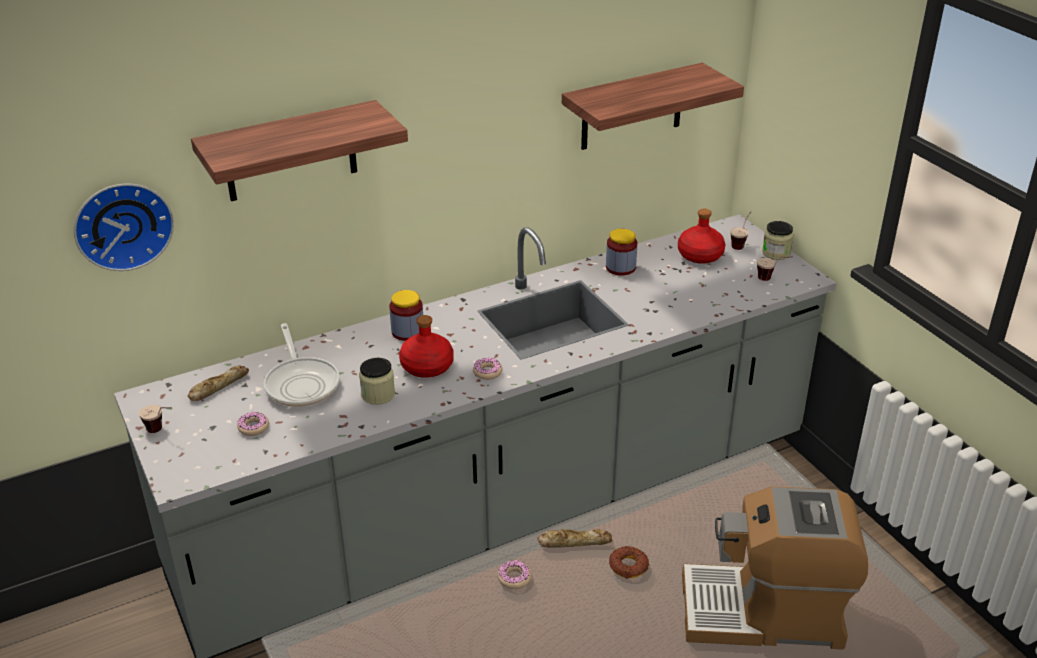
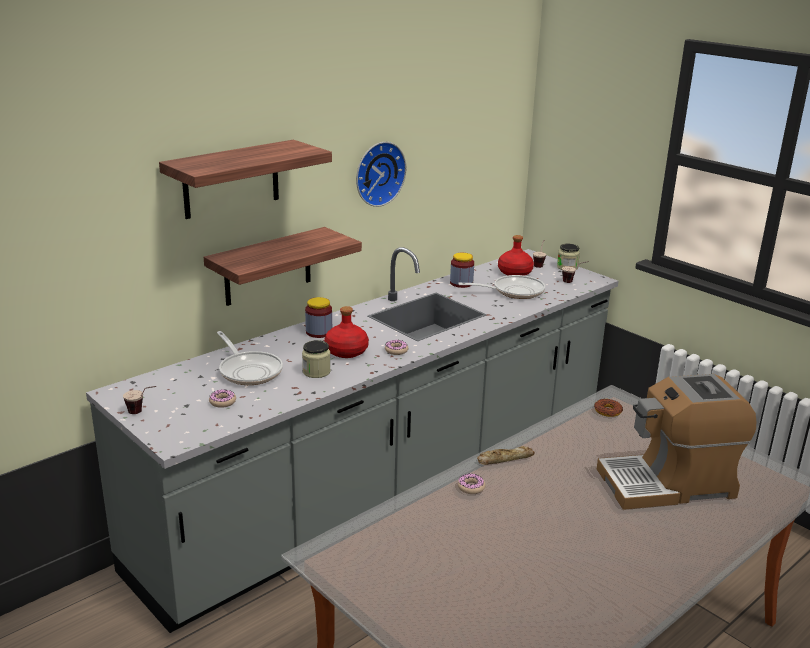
camera: 15 degrees left, 10 degrees down
(122, 224) = (101, 235): wall clock -> wall clock (378, 173)
(218, 386) = (178, 379): bread -> none
(628, 566) = (554, 469): donut -> donut (608, 411)
(632, 107) = (461, 160): shelf -> shelf (268, 267)
(682, 288) = (513, 291): none -> frying pan

